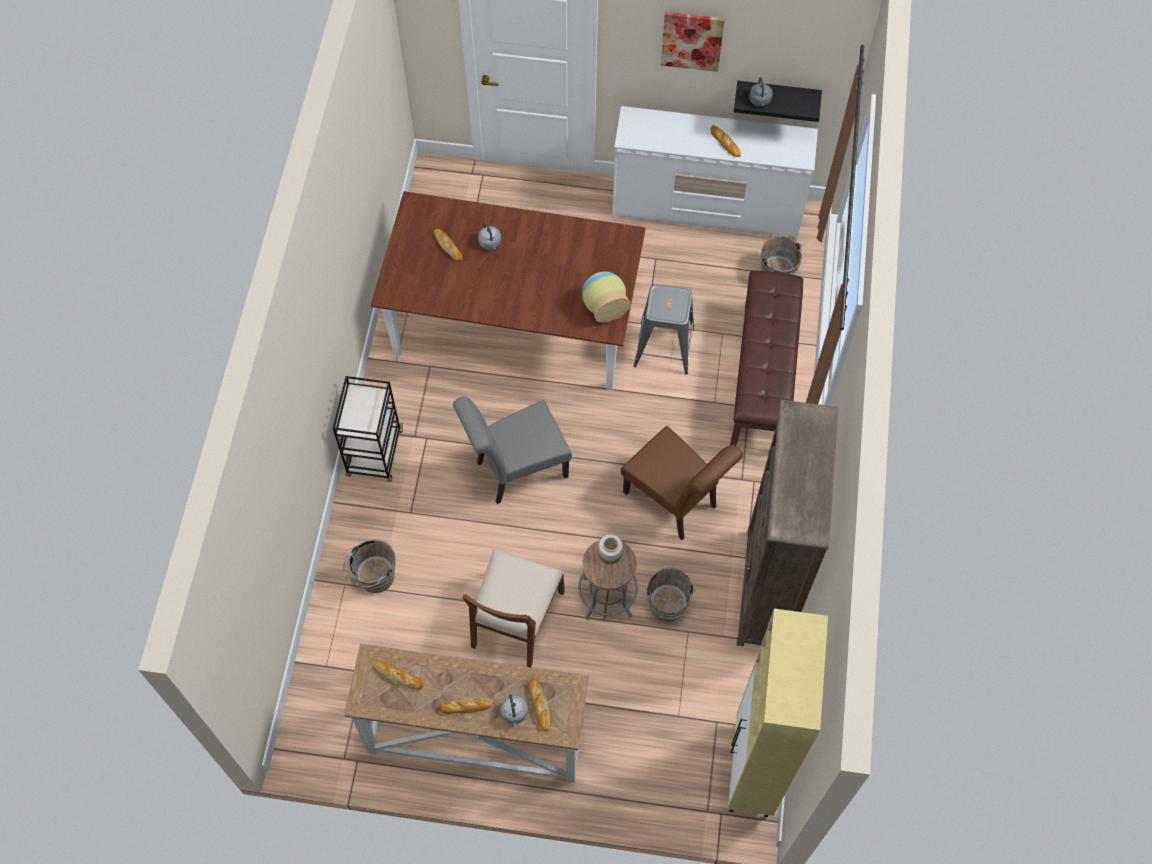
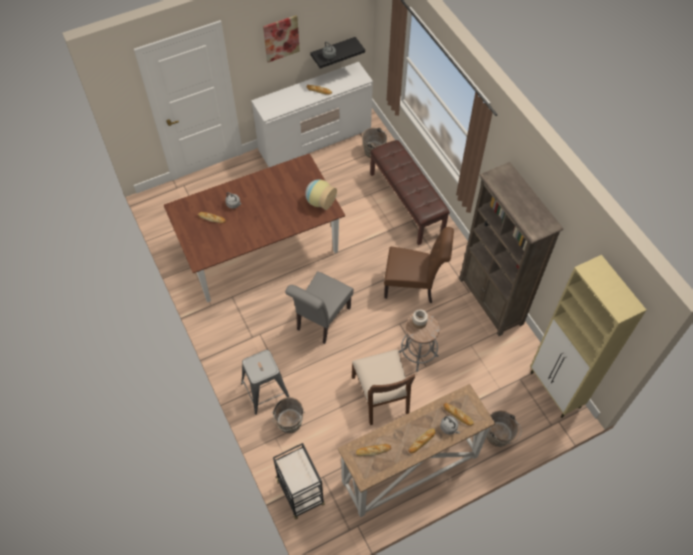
camera: 35 degrees left, 5 degrees down
(375, 454) = (238, 359): black cart -> black cart (301, 493)
(664, 347) = (347, 216): grey stool -> grey stool (265, 391)
(667, 608) = (451, 340): brown bucket -> brown bucket (499, 437)

